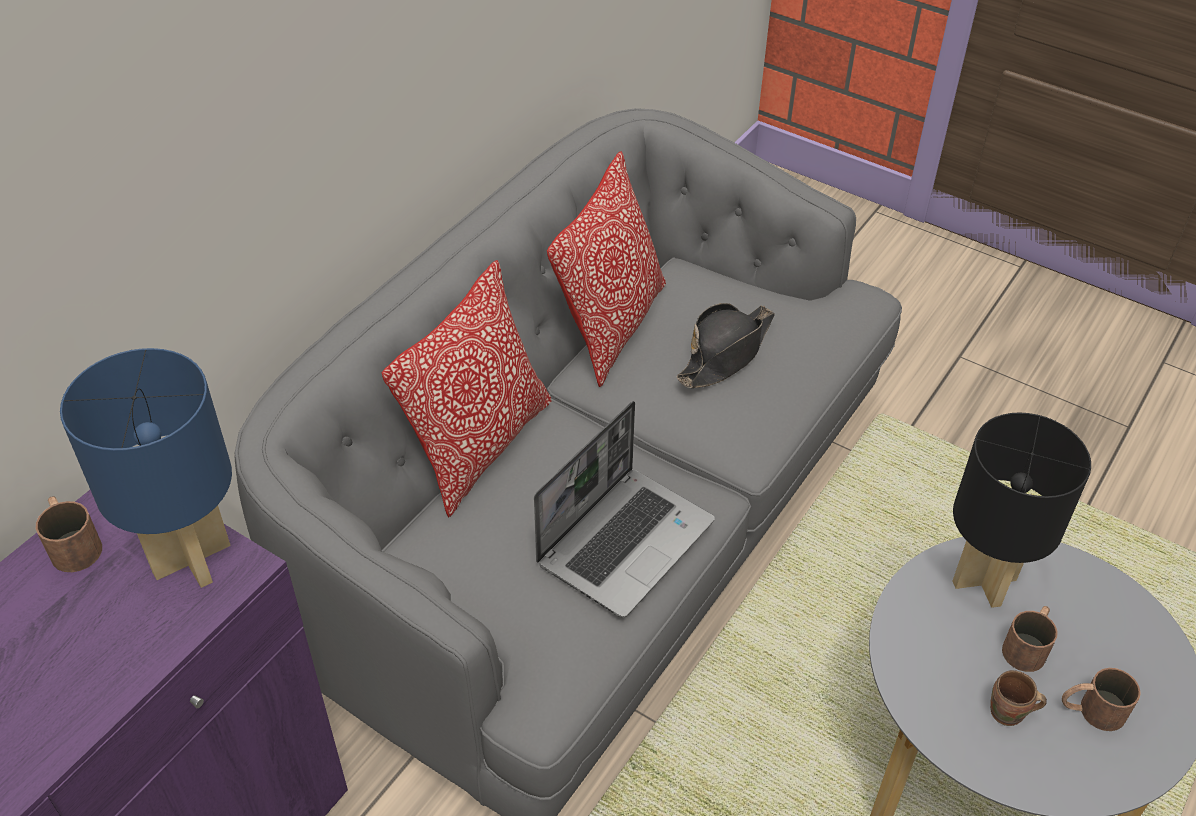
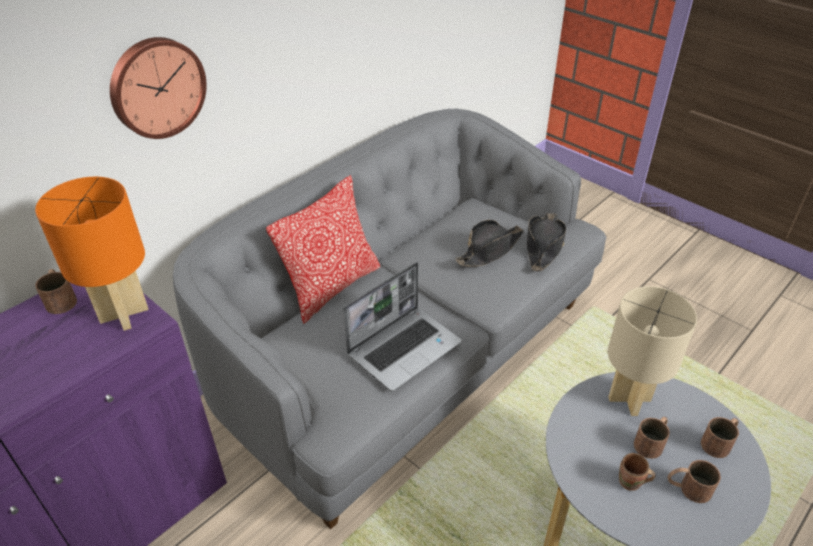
camera: 10 degrees right, 5 degrees down
(191, 168) = (156, 87): none -> wall clock
(193, 559) = (124, 315): blue table lamp -> orange table lamp
(611, 326) = (425, 230): pillow -> none
(810, 337) = (543, 246): none -> black hat
(985, 582) = (630, 400): black table lamp -> beige table lamp
(1125, 632) = (719, 442): none -> brown mug

